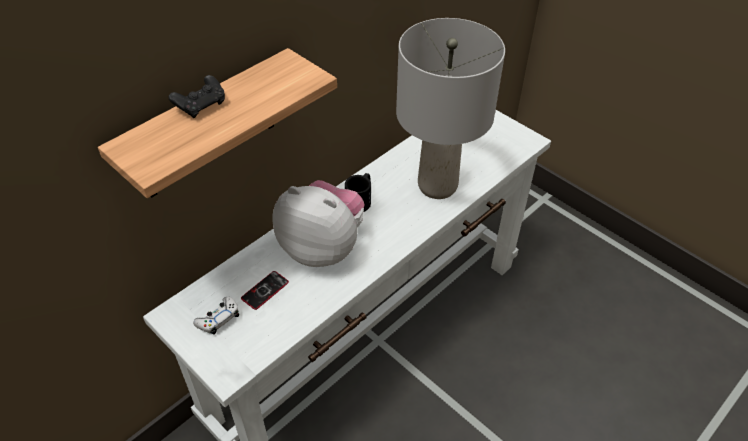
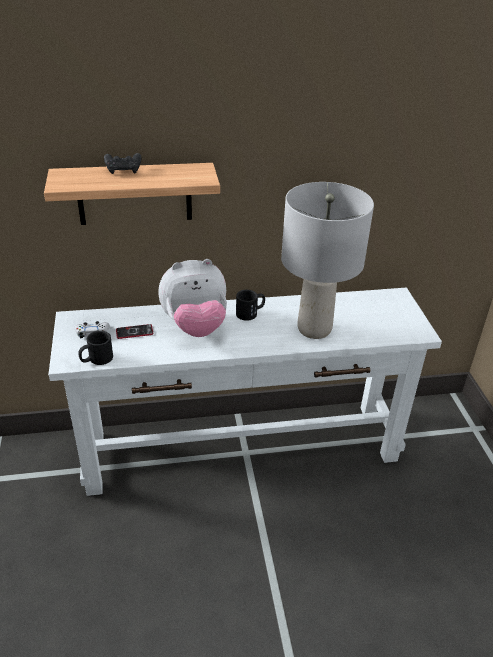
camera: 35 degrees right, 10 degrees down
(259, 349) = (96, 359): none -> black mug
(323, 247) = (195, 327): plush toy -> plush toy turned 105 degrees clockwise

